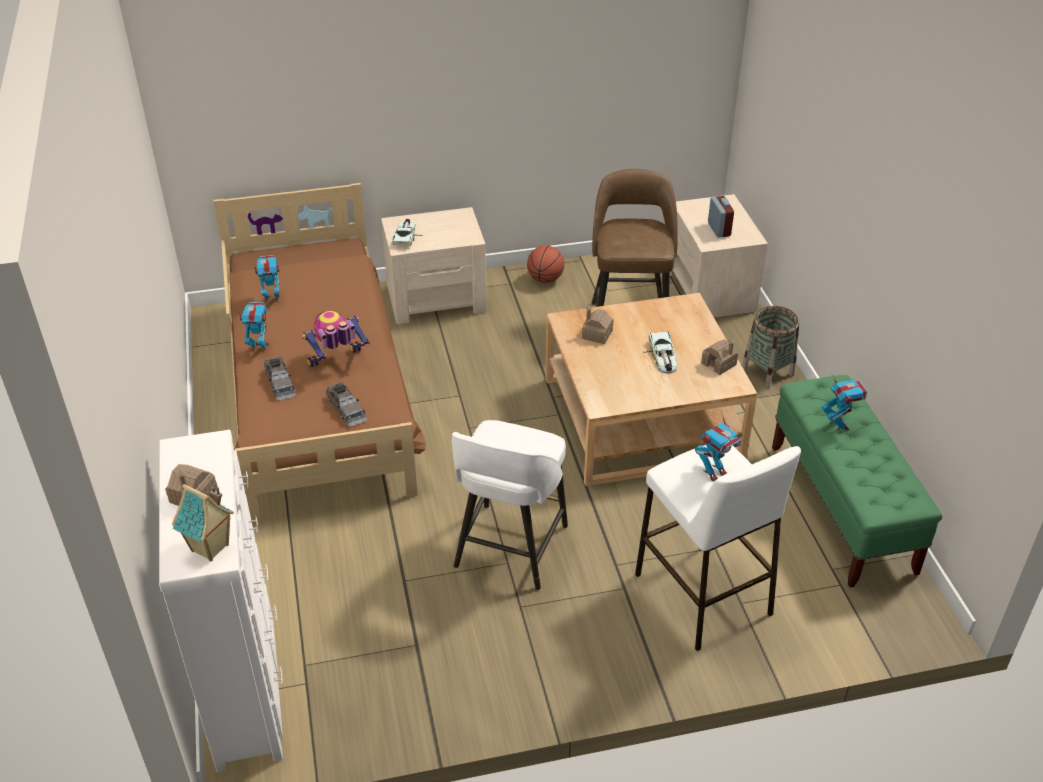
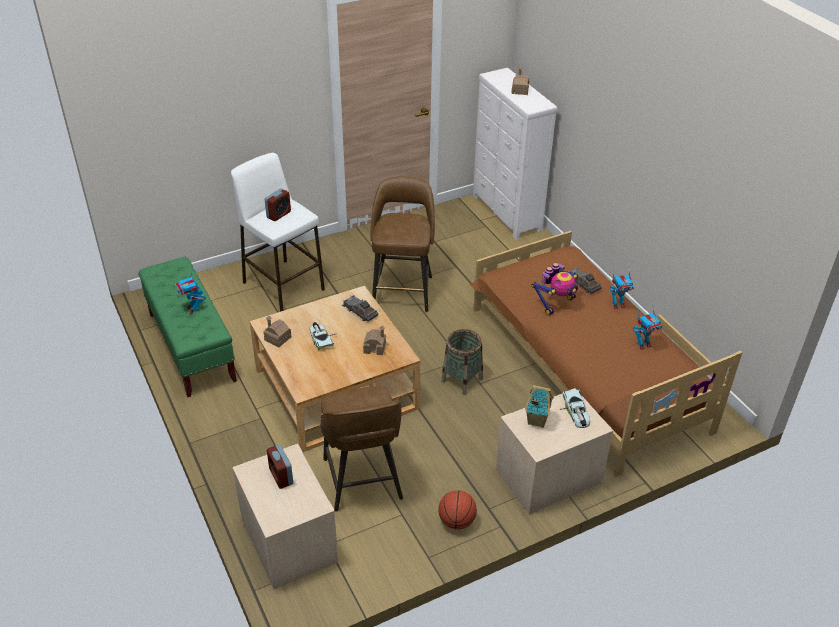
camera: 165 degrees right, 0 degrees up
(210, 548) = (496, 77): toy house -> toy house (536, 420)
(346, 408) = (527, 274): grey toy car -> grey toy car (360, 311)
(509, 549) = (403, 290): white stool -> brown stool
(714, 472) = (278, 214): toy robot -> alarm clock
(767, 372) = (235, 450): basket -> basket (462, 380)

